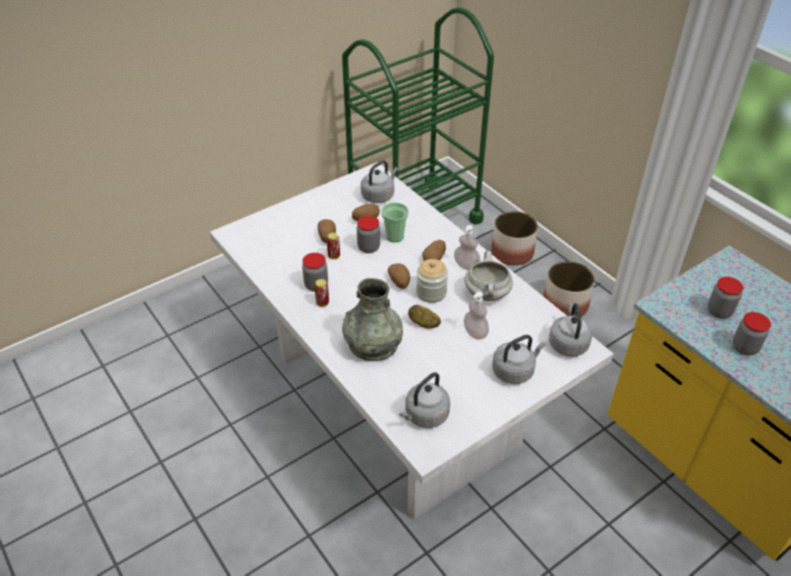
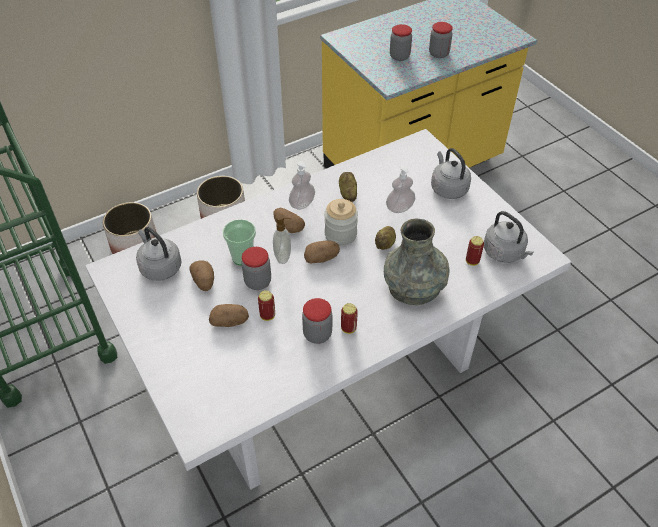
camera: 85 degrees left, 5 degrees up
(398, 259) = (283, 256): none -> soap dispenser
(409, 388) = (472, 261): none -> can
(487, 294) = (347, 193): white cooking pot -> potato
(568, 343) = (414, 151): grey kettle -> none

